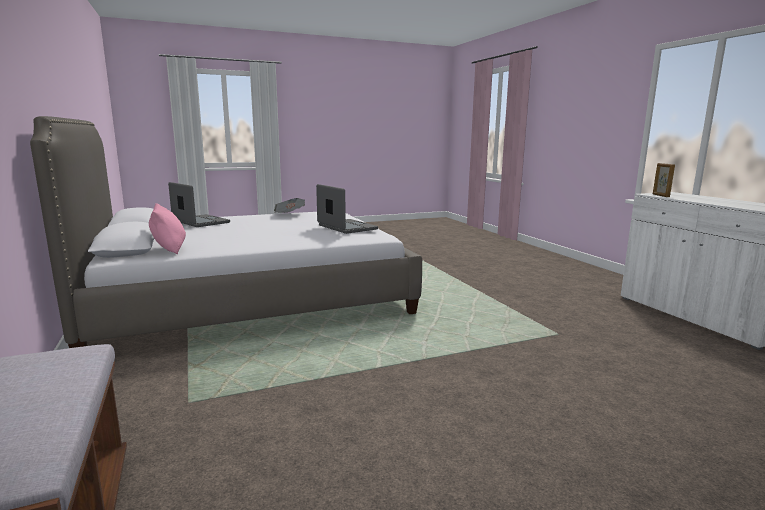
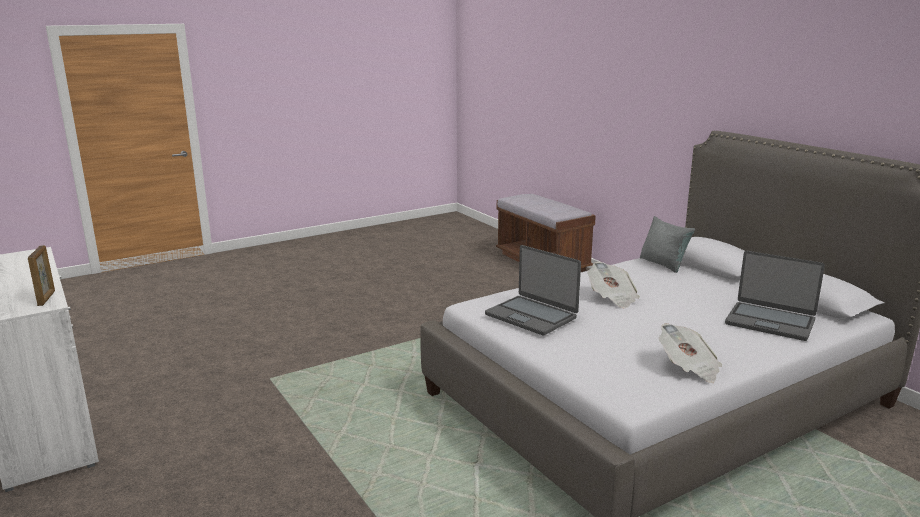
camera: 170 degrees right, 5 degrees up
(169, 249) = (663, 264): pink pillow -> grey pillow
(273, 233) = (612, 298): none -> newspaper

